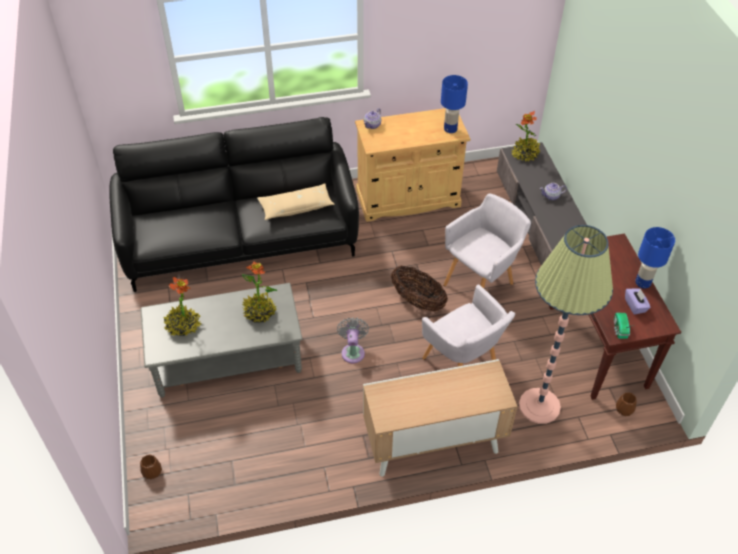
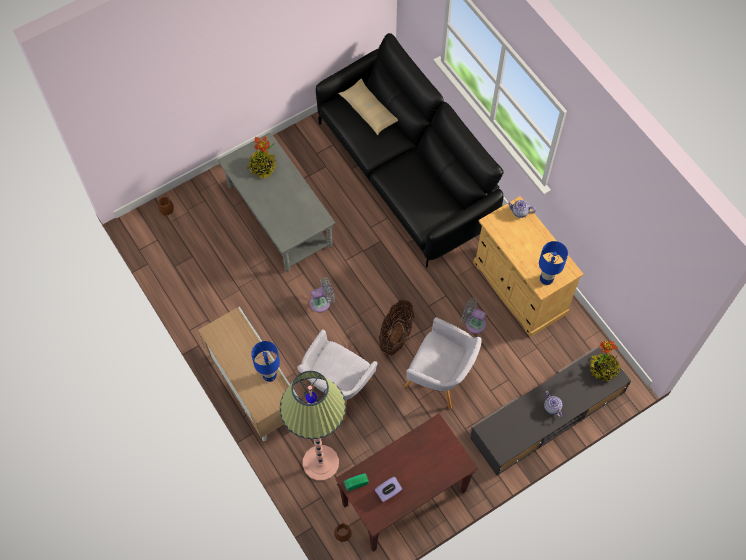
camera: 70 degrees right, 15 degrees up
(260, 312) = (295, 213): potted plant -> none
(296, 207) = (423, 195): beige pillow -> beige pillow (369, 110)
(430, 240) = (473, 323): none -> grey fan
(643, 282) = (420, 494): blue table lamp -> blue table lamp (270, 375)

